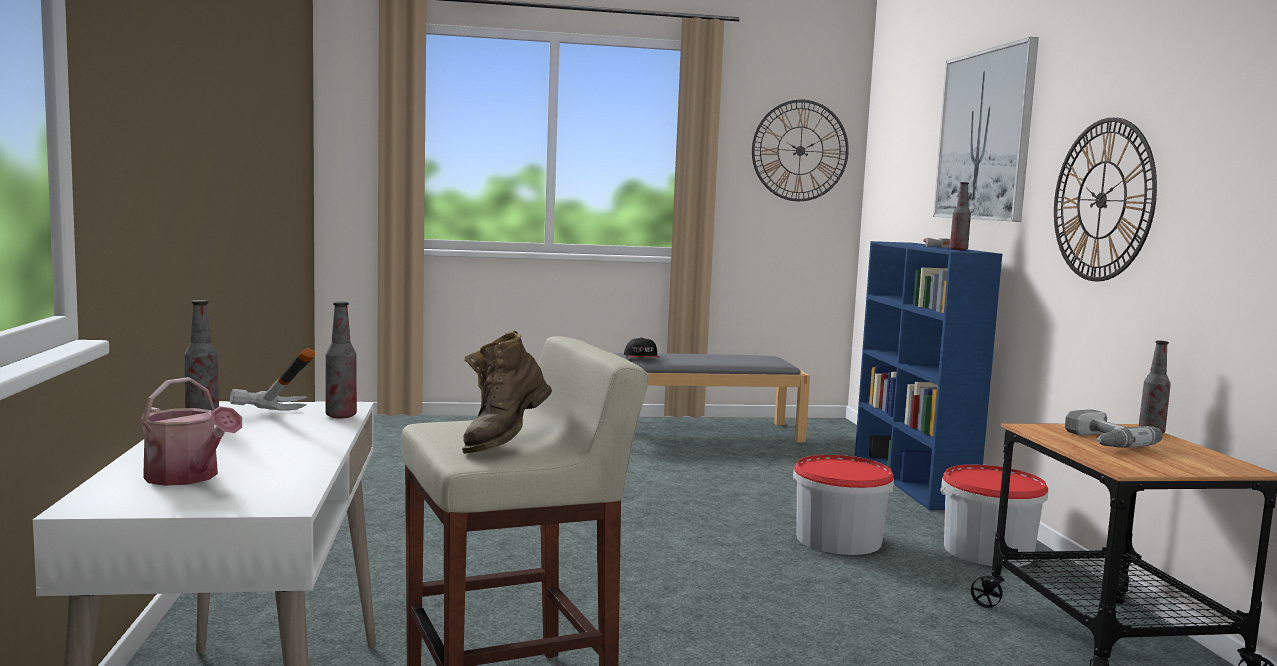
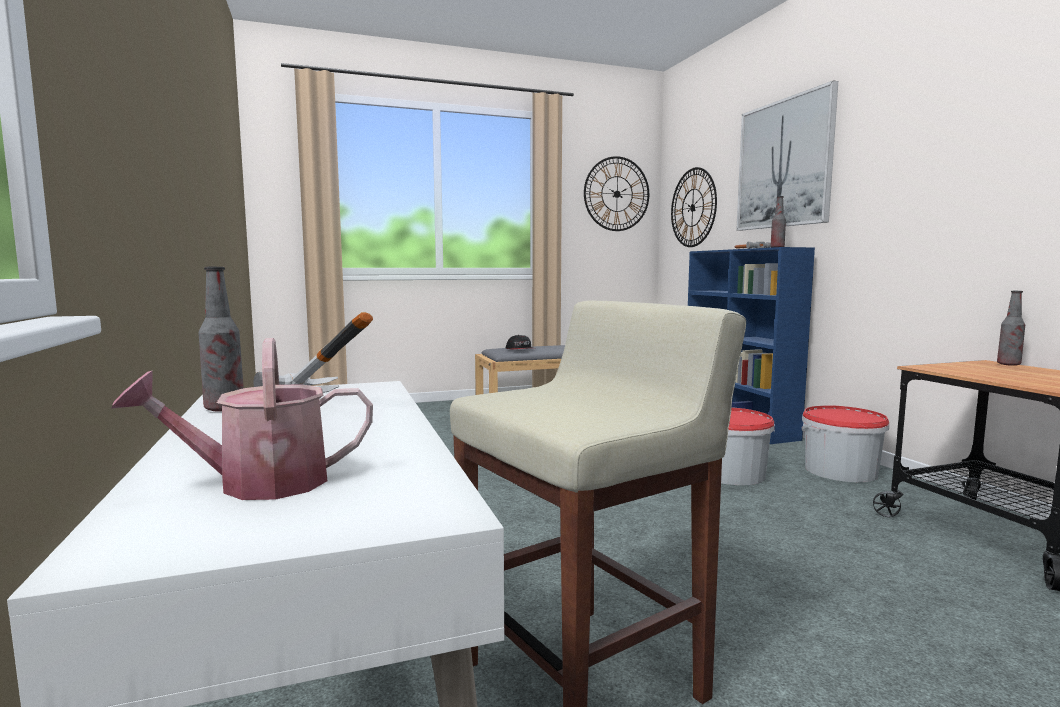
camera: 10 degrees left, 0 degrees up
(187, 478) = (258, 484): watering can -> watering can turned 135 degrees clockwise
(341, 416) = (383, 394): bottle -> none
(504, 443) = (588, 407): brown boot -> none
(1100, 441) = (994, 372): power drill -> none
(1102, 200) = (919, 193): wall clock -> wall clock (693, 207)

